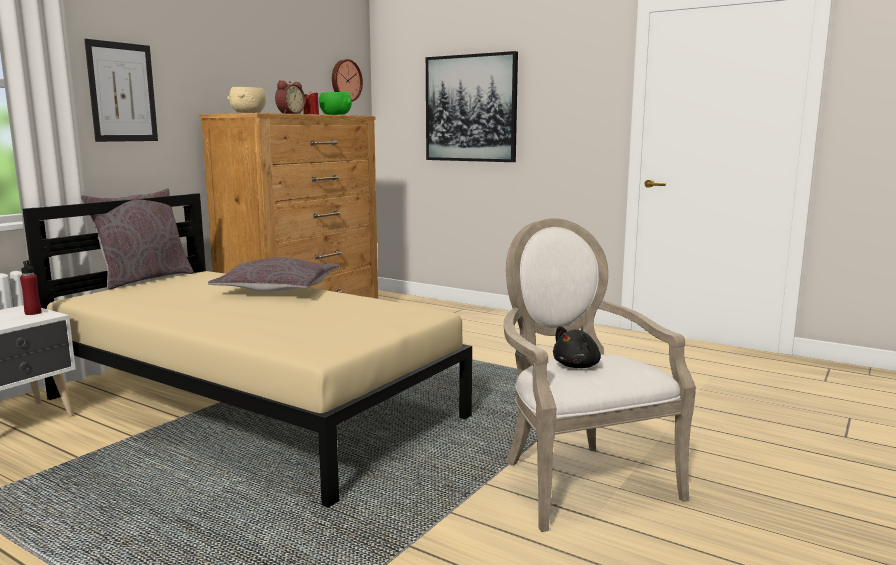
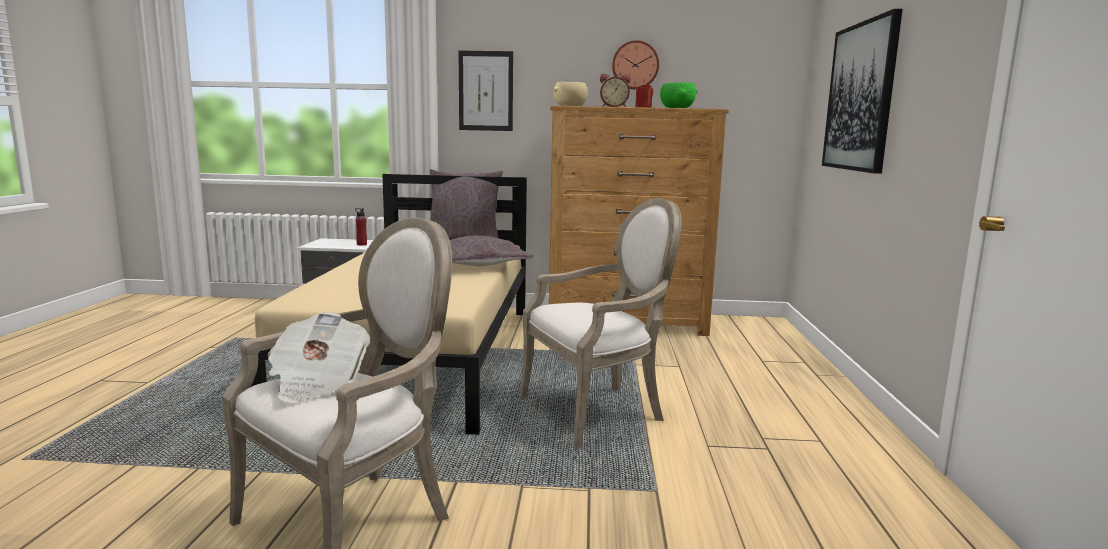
camera: 60 degrees right, 0 degrees up
(345, 80) = (761, 70): wall clock -> wall clock (635, 65)
(472, 373) = (599, 411): none -> armchair
(578, 366) = (317, 382): black plush toy -> newspaper

